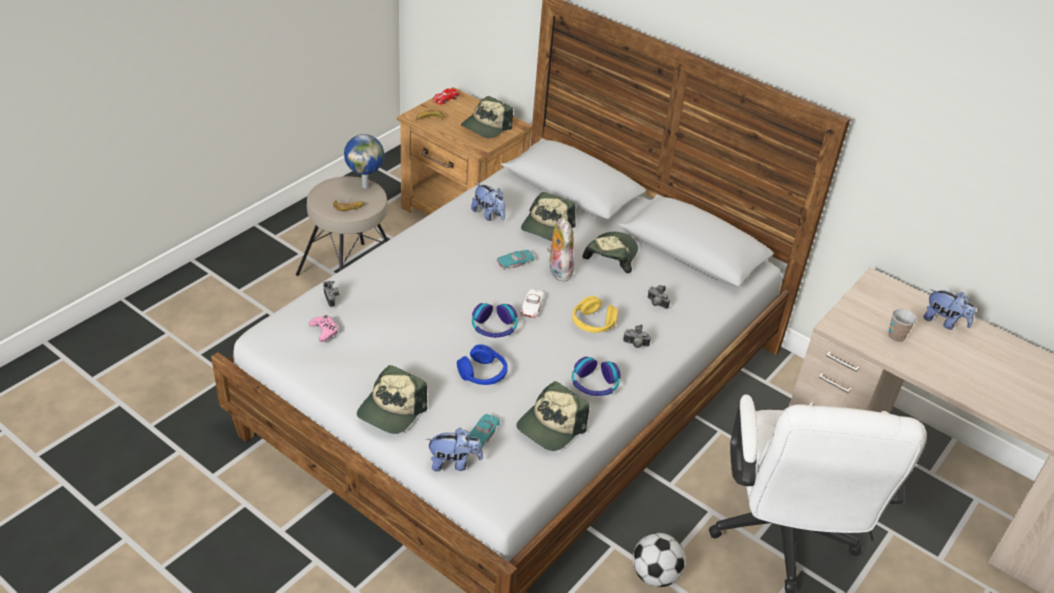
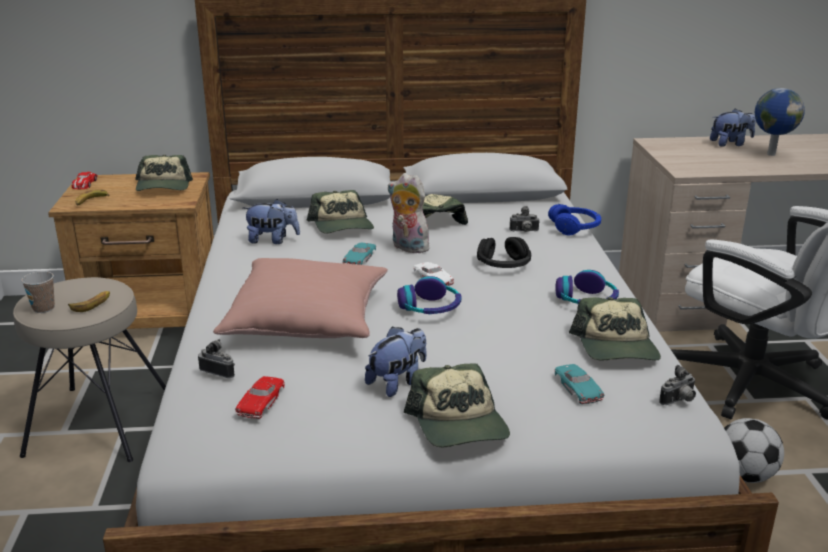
camera: 40 degrees left, 15 degrees down
(324, 331) = (261, 401): pink game controller -> red toy car
(365, 186) = (85, 281): globe -> globe (770, 154)
(418, 292) = (307, 321): none -> pink pillow
(454, 463) = (599, 428): plush toy -> plush toy (398, 382)
(483, 374) = (486, 345): blue headphones -> blue headphones (575, 228)
(593, 323) = (504, 265): yellow headphones -> black headphones
(635, 345) = (562, 261): camera -> camera (679, 401)
(896, 336) = (726, 161): cup -> cup (43, 308)

